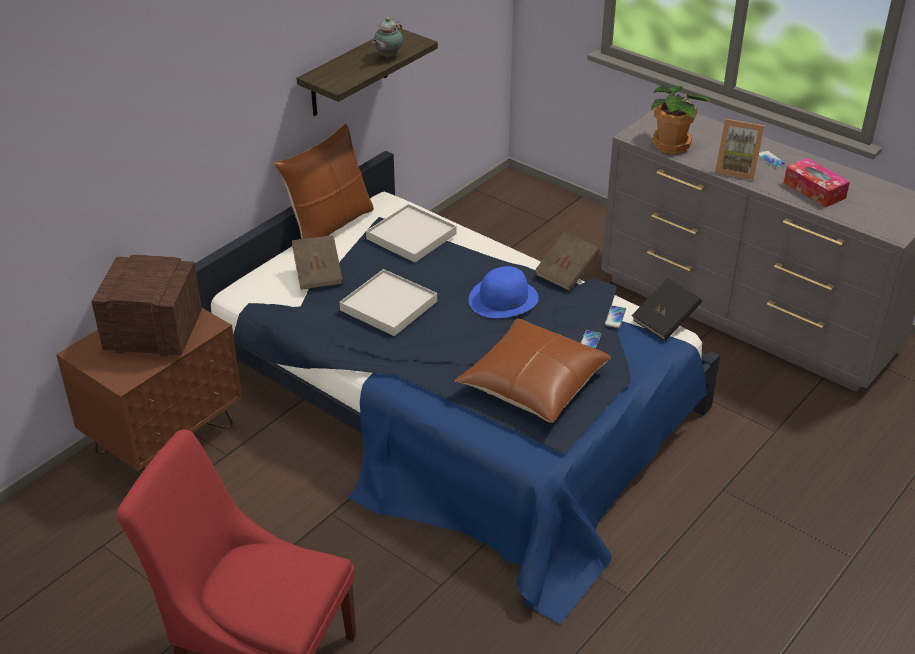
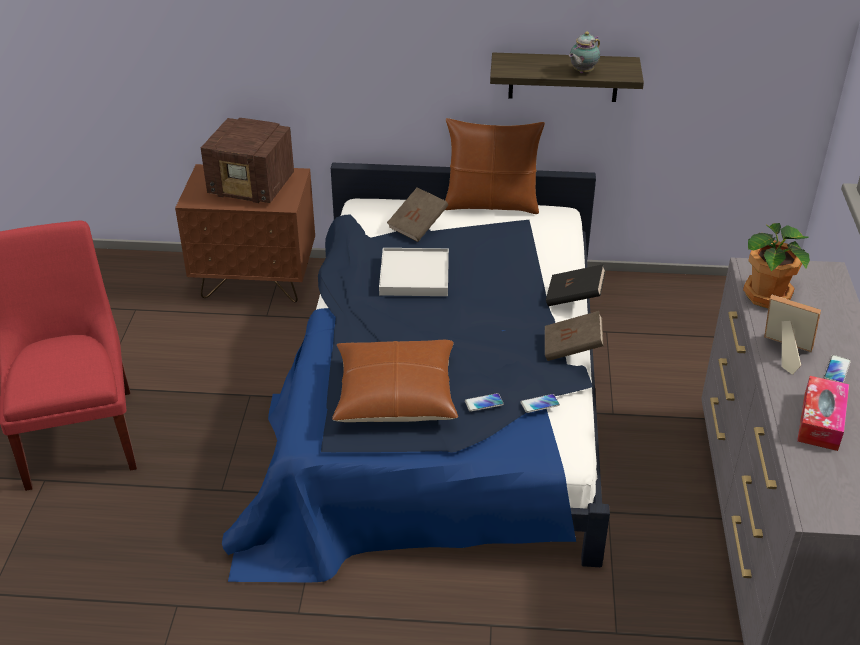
camera: 55 degrees right, 0 degrees up
(152, 333) = (252, 187): radio -> radio turned 135 degrees clockwise
(387, 56) = (582, 72): teapot -> teapot turned 45 degrees counterclockwise
(411, 236) = (522, 246): white tray -> none
(503, 298) = (493, 329): blue hat -> none
(665, 321) = (578, 441): black book -> black book (574, 297)
(736, 169) = (783, 353): picture frame -> picture frame turned 135 degrees clockwise

